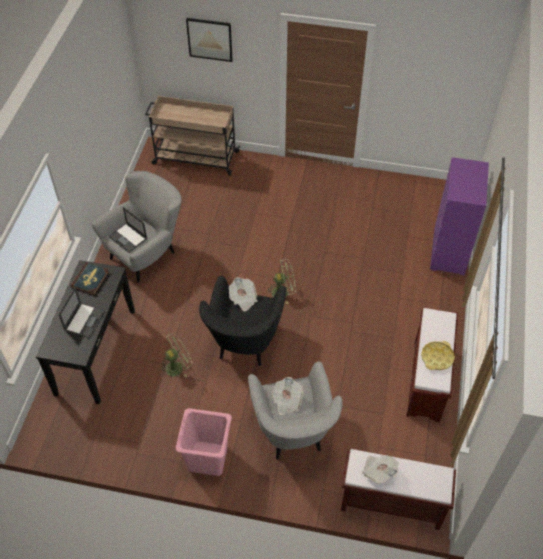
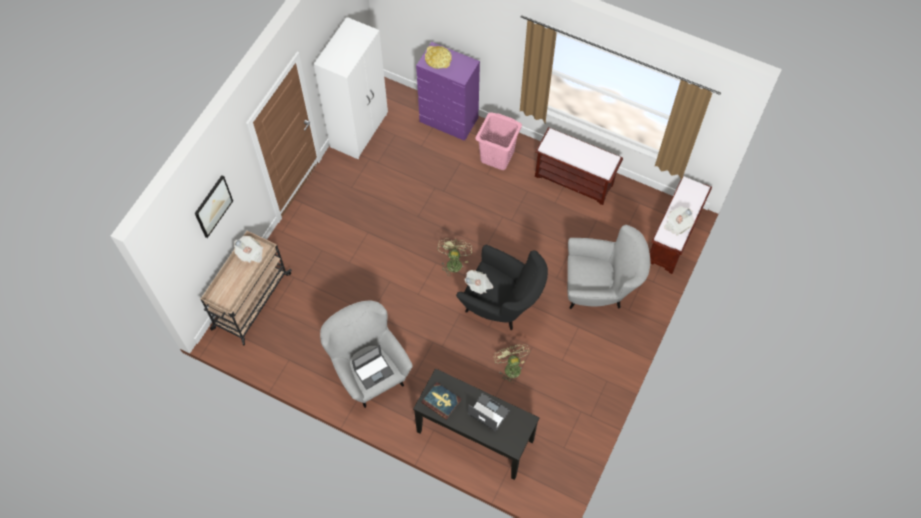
camera: 75 degrees left, 10 degrees up
(207, 457) = (606, 360): pink laundry basket -> pink laundry basket (497, 156)
(287, 401) = (591, 276): newspaper -> newspaper (250, 254)
(402, 186) = (360, 130): none -> white wardrobe
(437, 357) = (588, 155): yellow tray -> yellow tray (438, 59)

